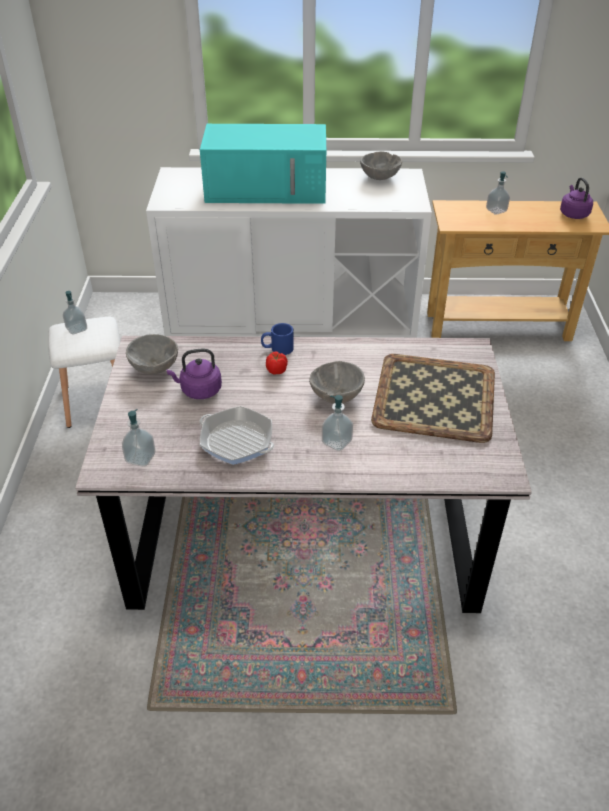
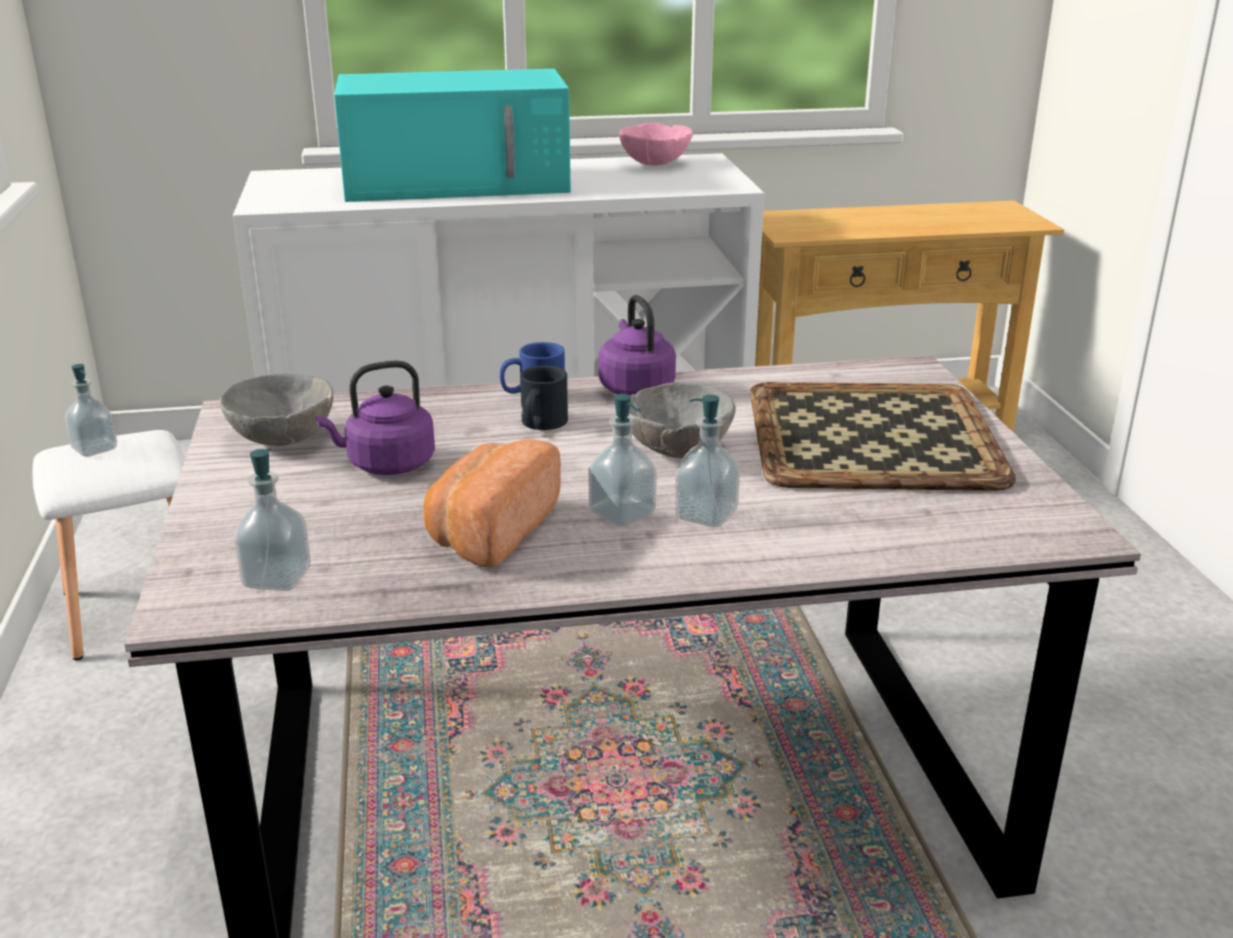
camera: 10 degrees left, 15 degrees down
(237, 440) = (490, 531): frying pan -> bread
(276, 370) = (541, 425): tomato -> black mug
(380, 177) = (655, 164): grey bowl -> pink bowl
(496, 210) = (857, 216): soap dispenser -> soap dispenser (622, 514)
(573, 213) = (986, 213): purple kettle -> purple kettle (635, 387)

